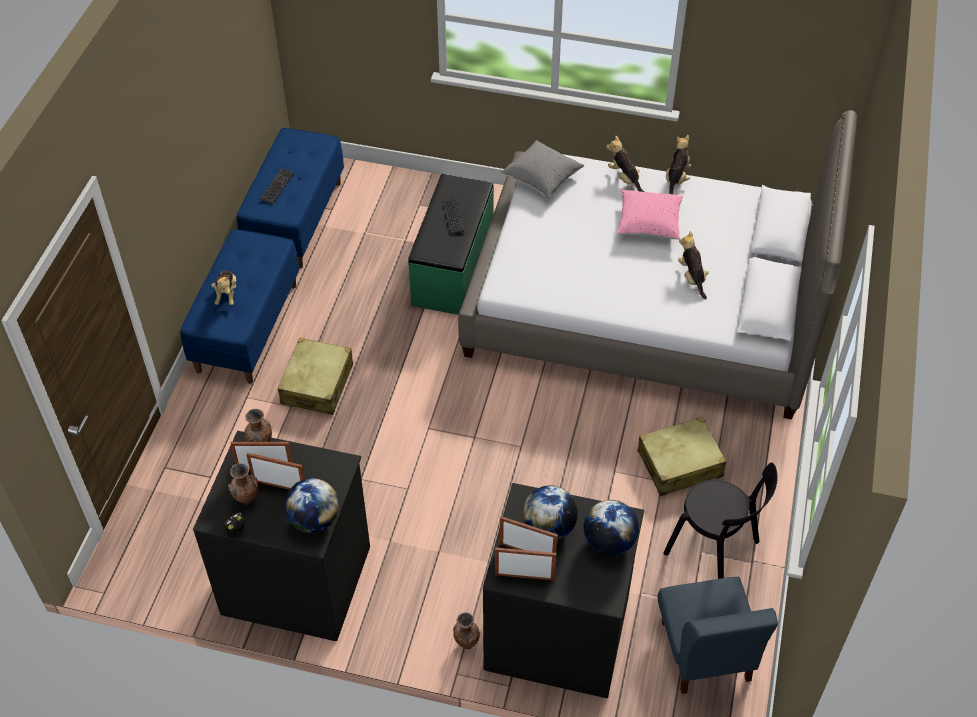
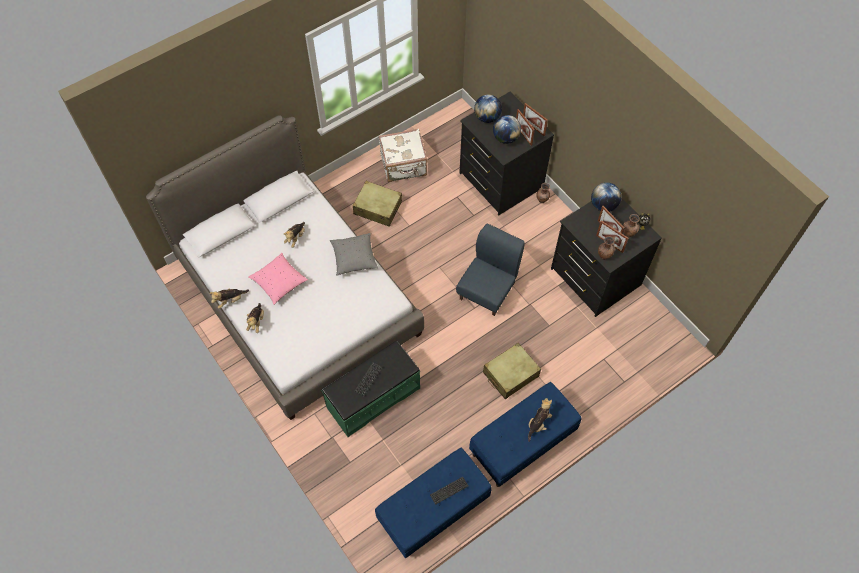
camera: 140 degrees left, 10 degrees up
(542, 178) = (299, 357): grey pillow -> grey pillow (354, 258)
(705, 651) = (450, 136): blue chair -> blue chair (488, 290)
(715, 550) = (404, 166): black chair -> white suitcase

